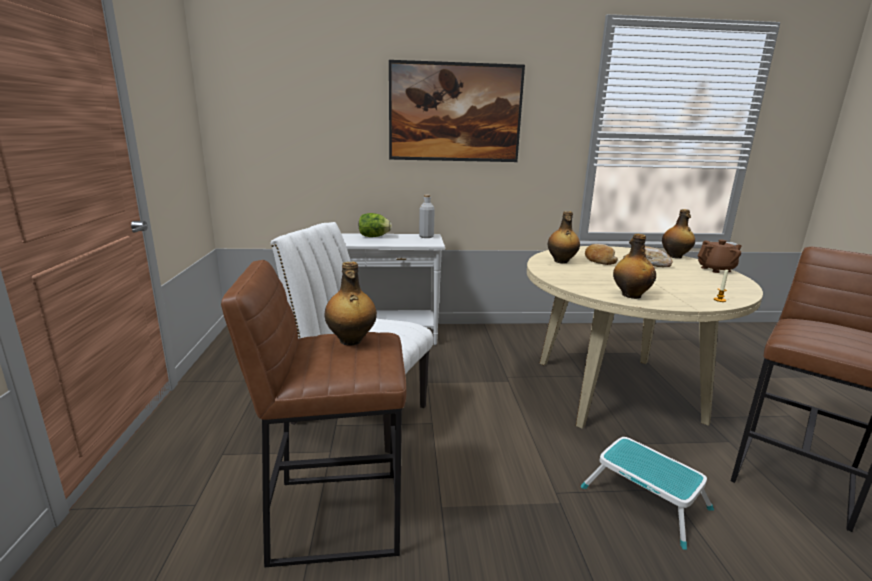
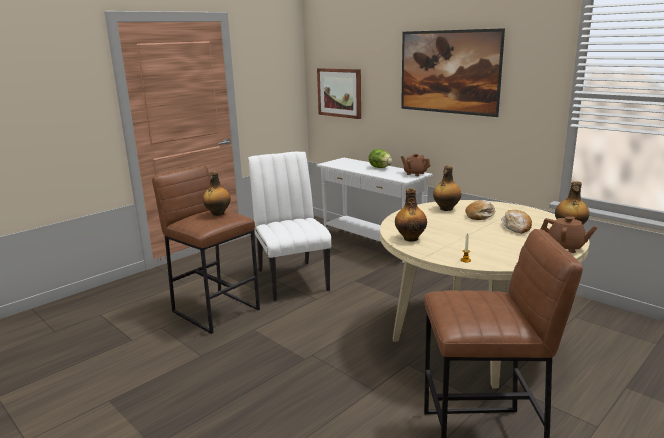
camera: 50 degrees right, 0 degrees up
(277, 142) = (339, 92): none -> picture
(426, 236) = (415, 173): grey bottle -> brown teapot
(645, 498) = (350, 383): turquoise step ladder -> none

